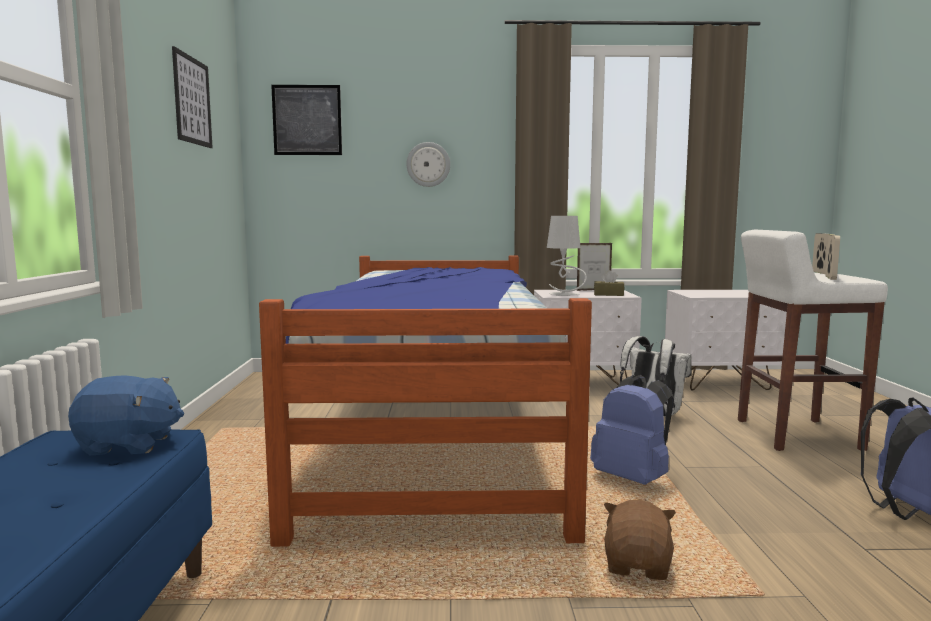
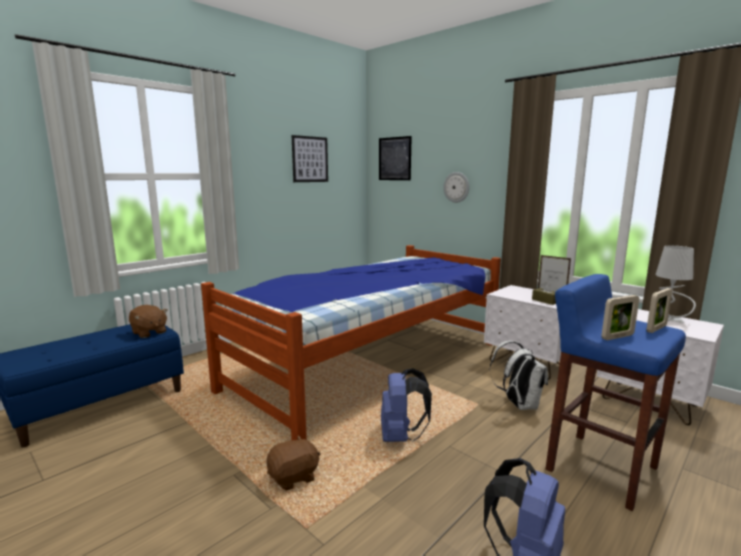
camera: 45 degrees right, 5 degrees up
(129, 445) = (149, 332): blue plush toy -> brown plush toy
(564, 295) = (510, 294): grey table lamp -> grey table lamp (668, 319)
(795, 435) = (599, 468): white stool -> blue stool

